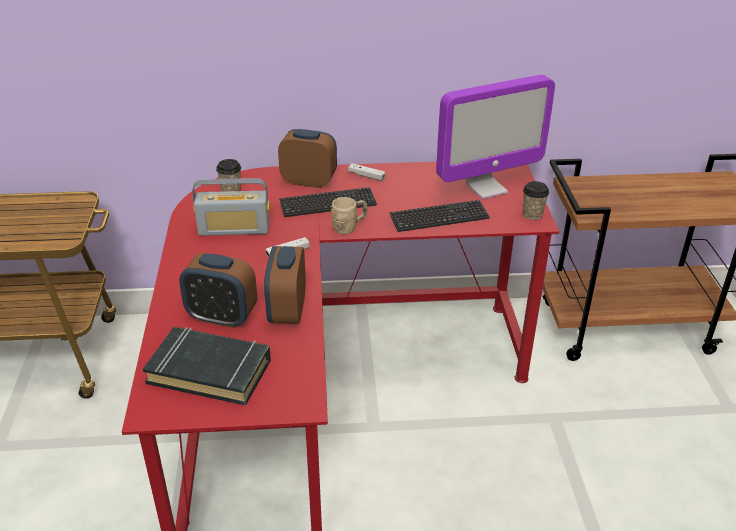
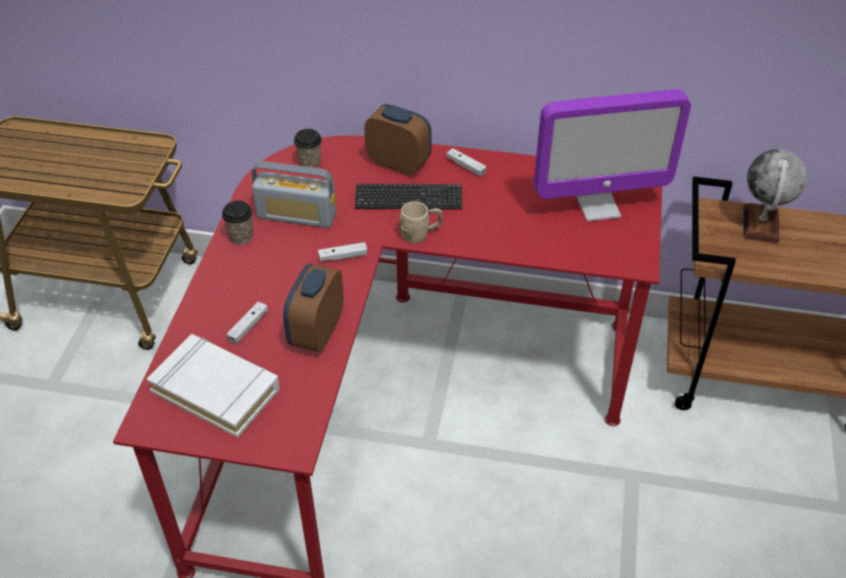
camera: 15 degrees right, 10 degrees up
(210, 371) = (216, 389): black book -> white book
(222, 317) = (248, 326): alarm clock -> white game controller
(439, 218) = (526, 239): keyboard -> none
(532, 214) = (636, 253): cup -> cup (241, 236)
(612, 187) = (761, 224): none -> globe

